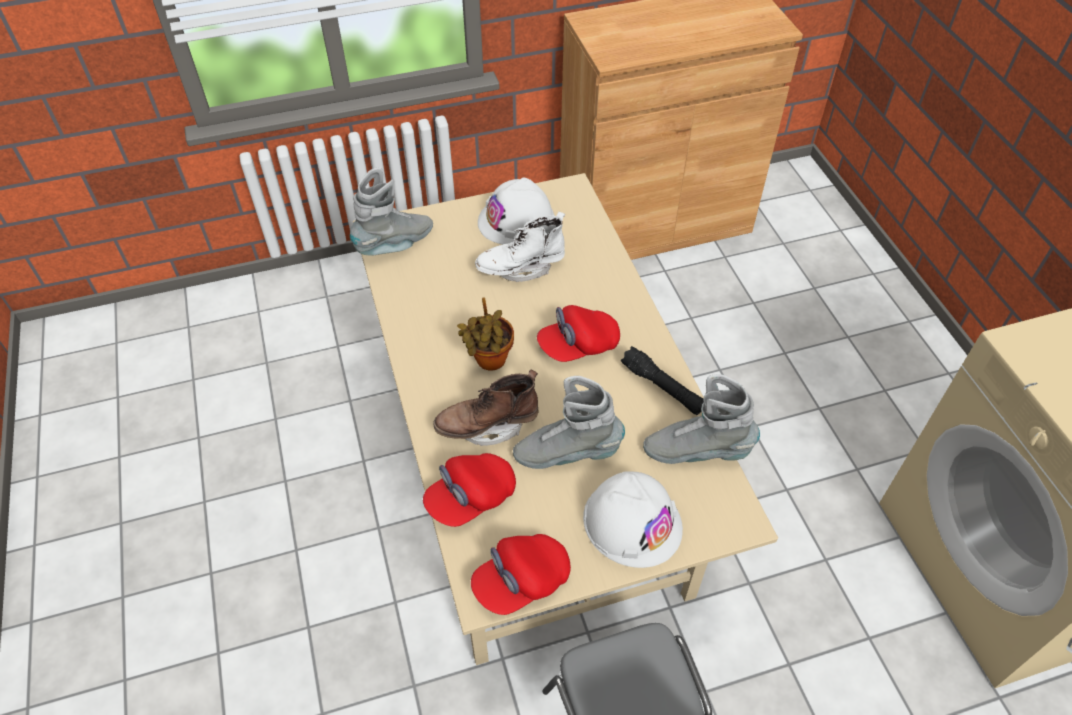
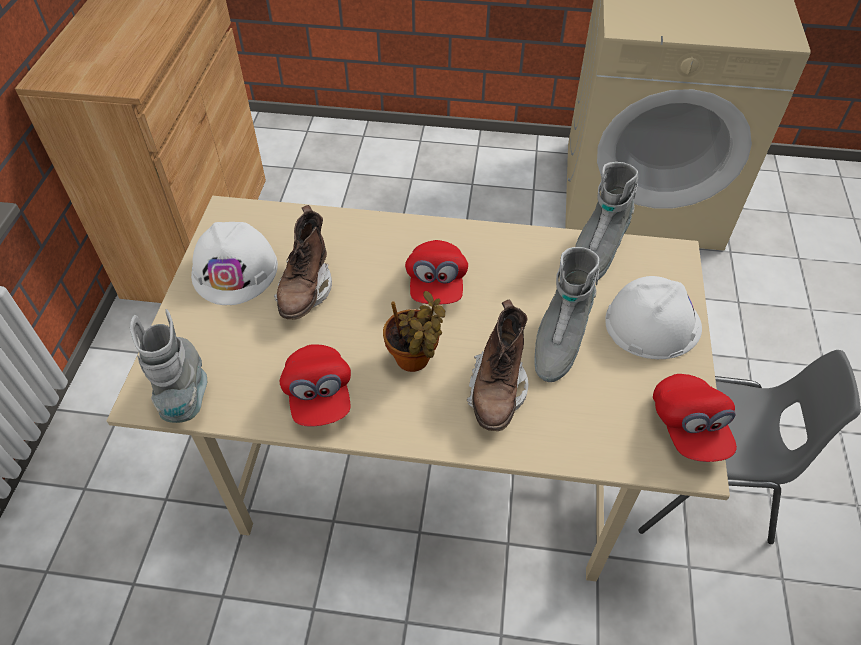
camera: 65 degrees left, 0 degrees up
(471, 498) = (579, 436): red cap -> red cap (319, 396)
(521, 268) = (305, 290): white boot -> brown boot
(662, 387) = (518, 247): black flashlight -> none

